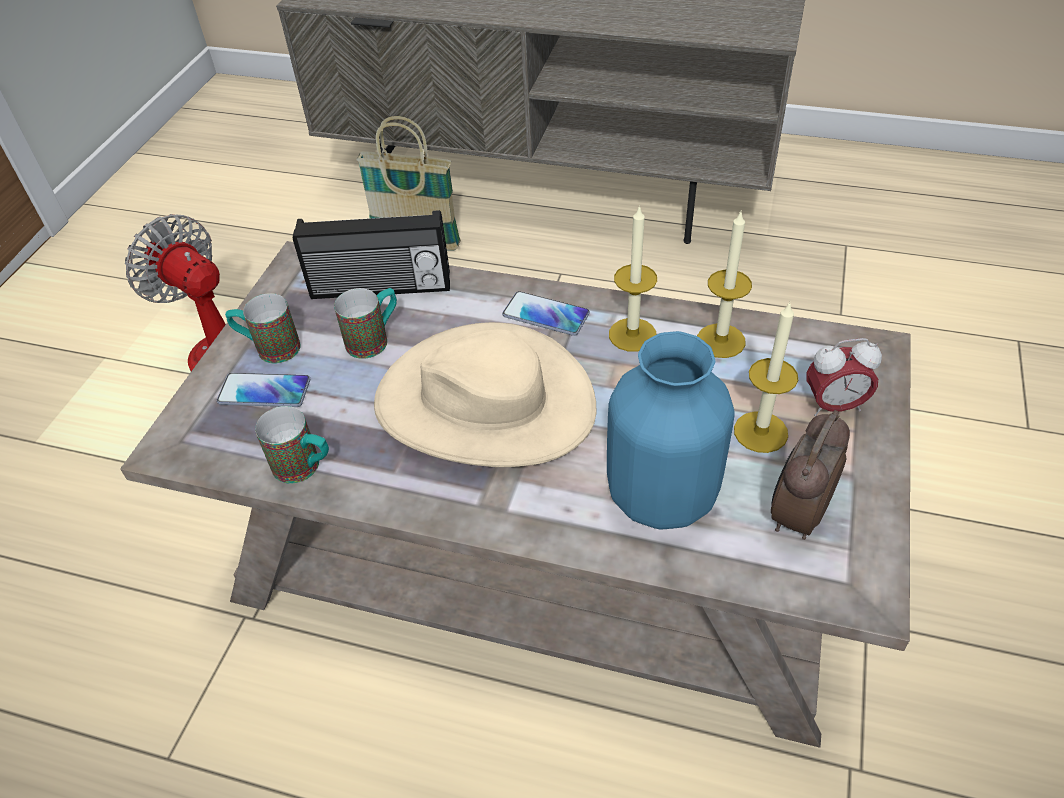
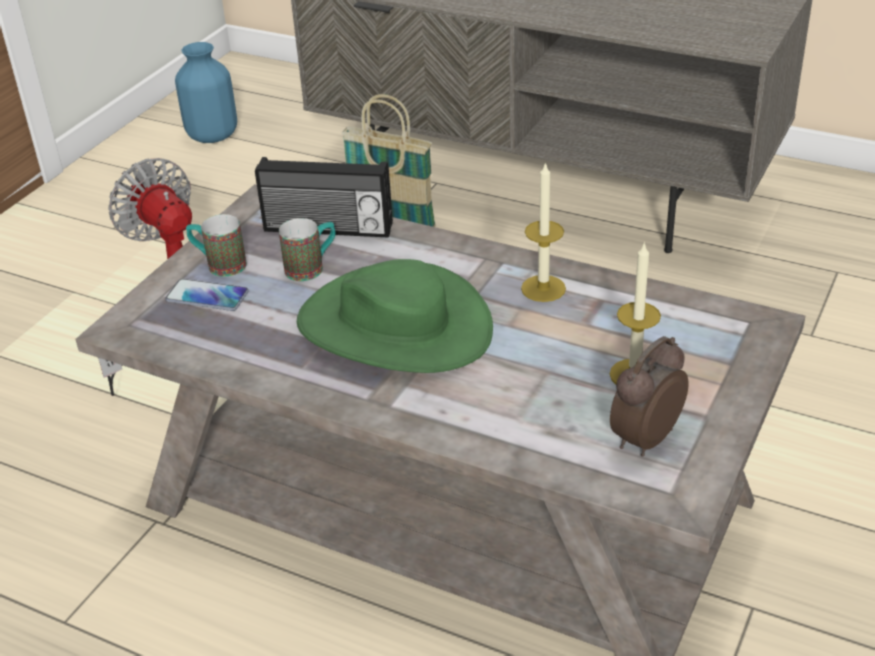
camera: 10 degrees right, 10 degrees down
(305, 468) = (228, 355): mug -> none
(485, 403) = (395, 326): beige hat -> green hat
(545, 315) = (469, 265): phone -> none
(663, 496) = (529, 412): blue vase -> blue vase (213, 136)
(720, 340) = (623, 301): candle -> none
(833, 406) = (709, 363): alarm clock -> none

